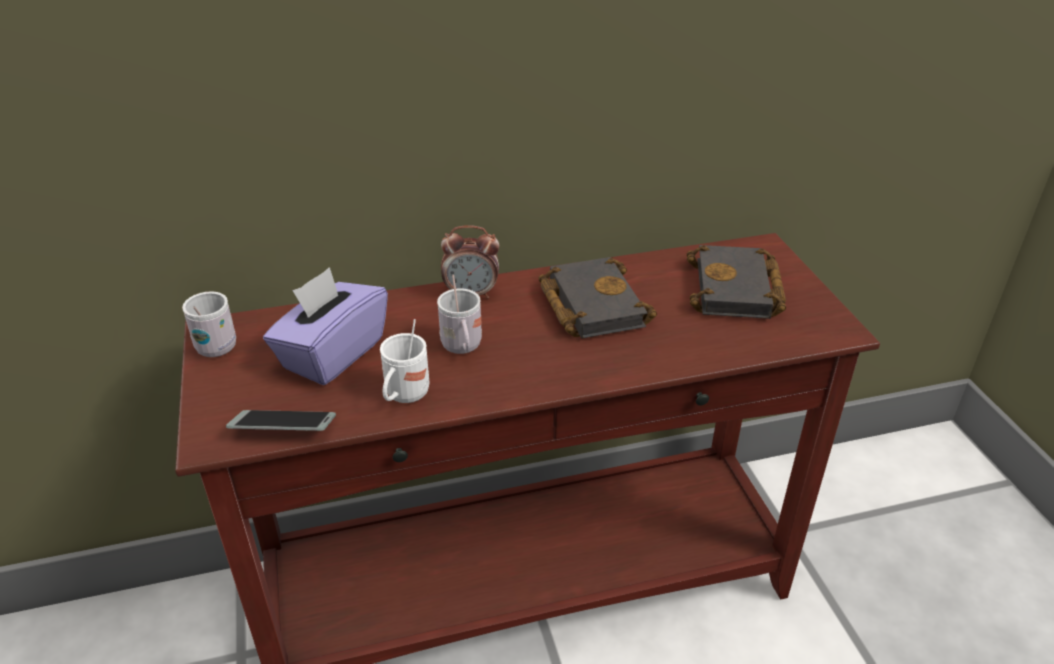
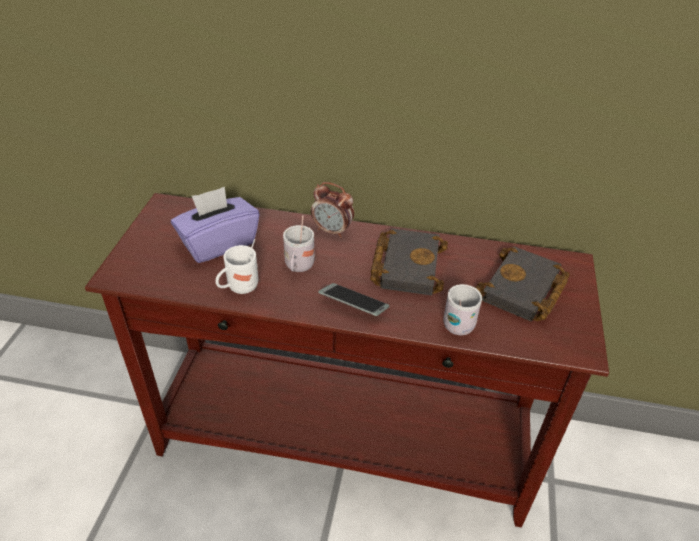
camera: 25 degrees right, 5 degrees up
(218, 343) = (161, 214): white mug -> white mug (460, 322)
(284, 428) = (157, 283): phone -> phone (353, 304)

